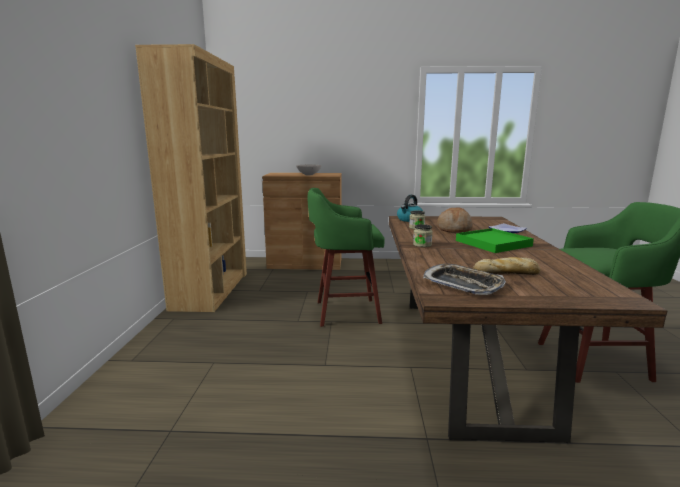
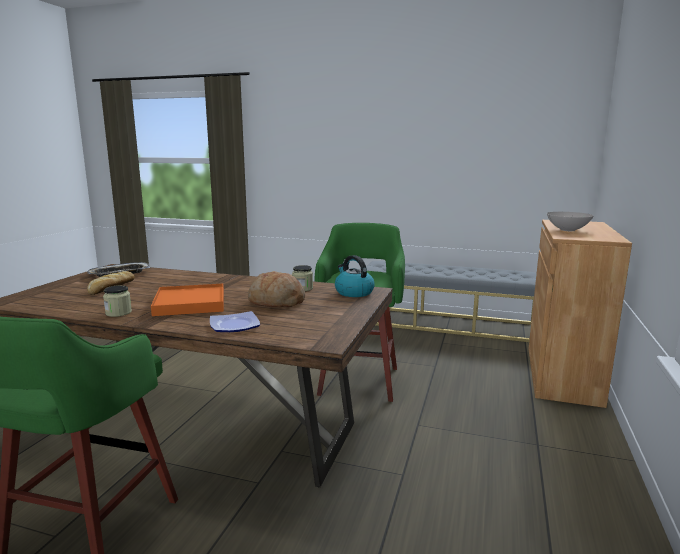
camera: 105 degrees right, 0 degrees up
(211, 290) = (446, 323): brown bookcase -> grey bench
(422, 245) = (227, 280): jar -> jar (118, 313)
(492, 243) = (190, 303): green tray -> orange tray

